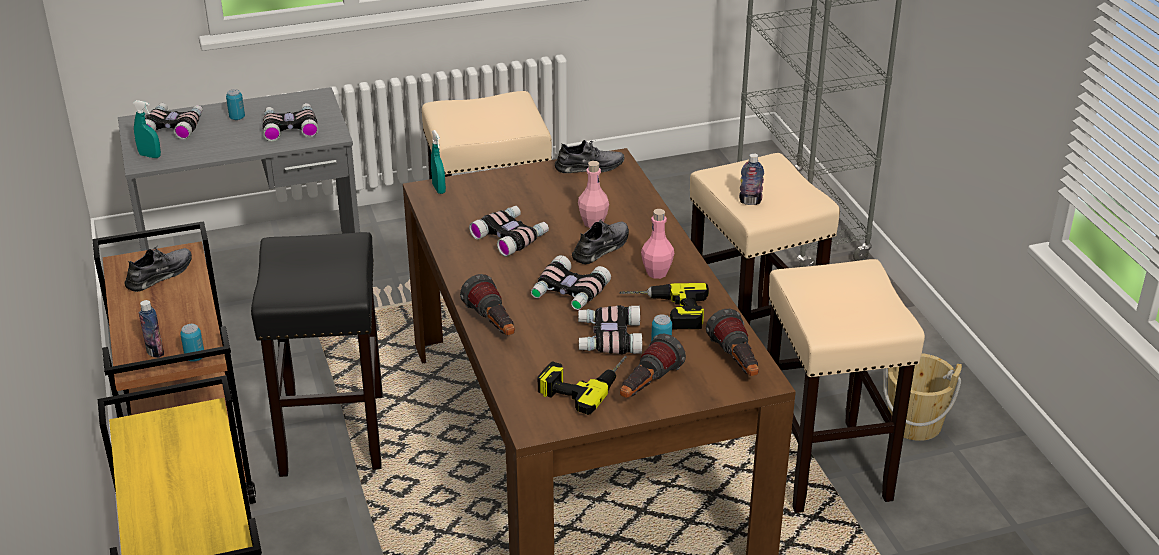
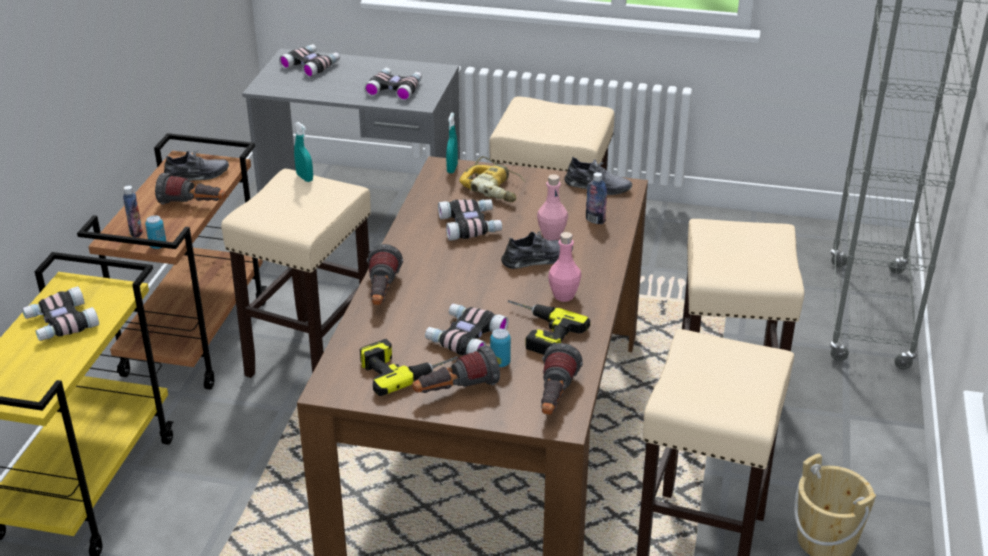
camera: 30 degrees right, 0 degrees up
(150, 156) = (273, 83): turquoise spray bottle -> turquoise spray bottle (305, 178)
(190, 305) = (193, 205): none -> flashlight
(237, 117) = (363, 71): can -> none
(332, 433) = (312, 356): black stool -> beige stool
(497, 195) = (495, 187): none -> power drill
(568, 292) = (471, 287): binoculars -> binoculars (60, 323)
(750, 202) = (717, 260): bottle -> bottle (595, 220)

